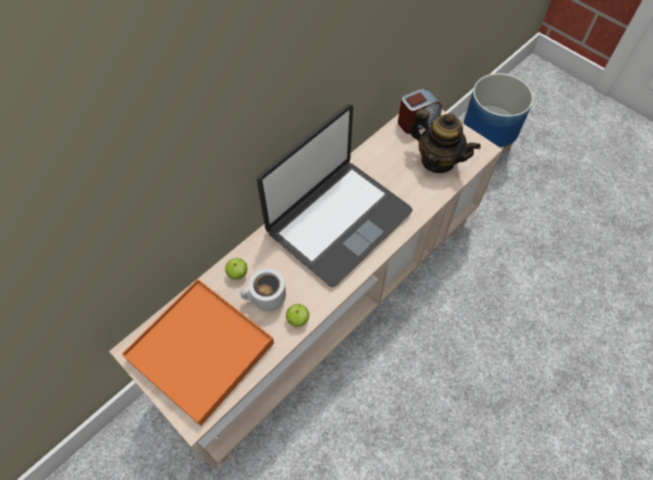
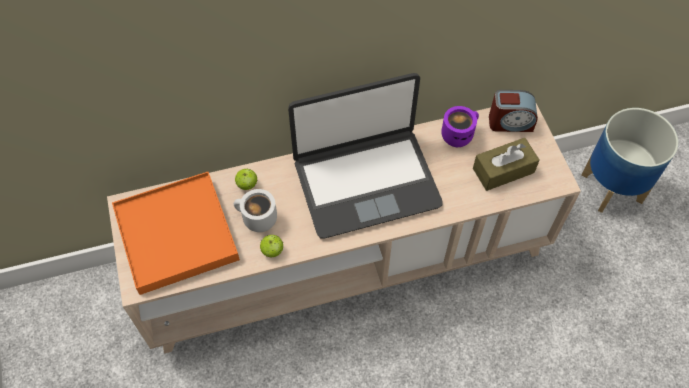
camera: 30 degrees right, 0 degrees up
(384, 148) = (458, 134): none -> purple mug
(437, 160) = (503, 170): teapot -> brown tissue box

